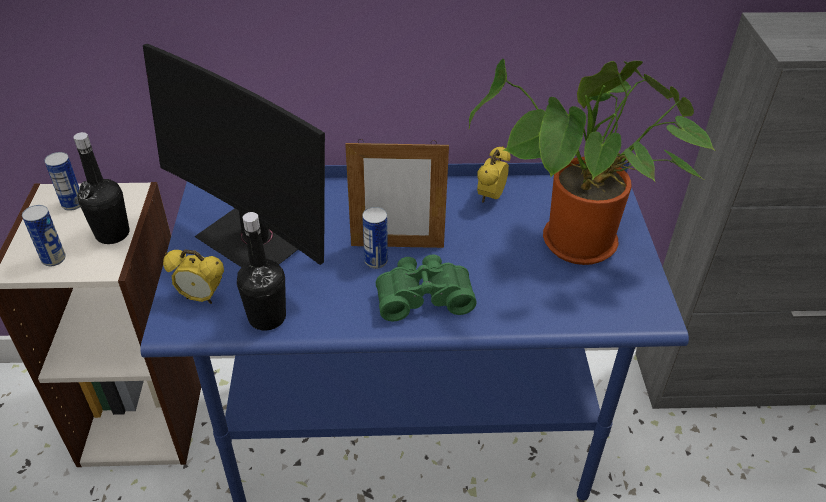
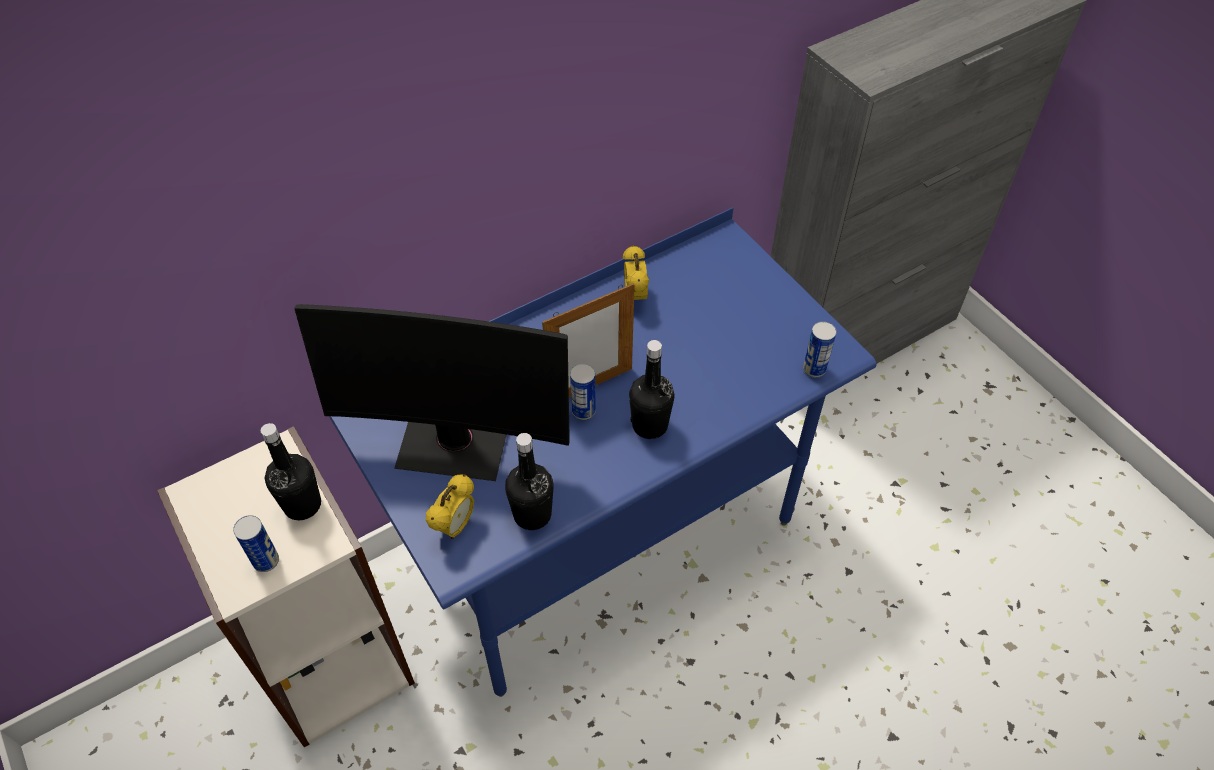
camera: 30 degrees left, 10 degrees up
(72, 204) = (226, 493): can -> can (814, 369)
(201, 297) = (455, 526): alarm clock -> alarm clock turned 45 degrees counterclockwise
(423, 296) = (650, 425): green binoculars -> black bottle
(574, 248) = (740, 317): potted plant -> none

